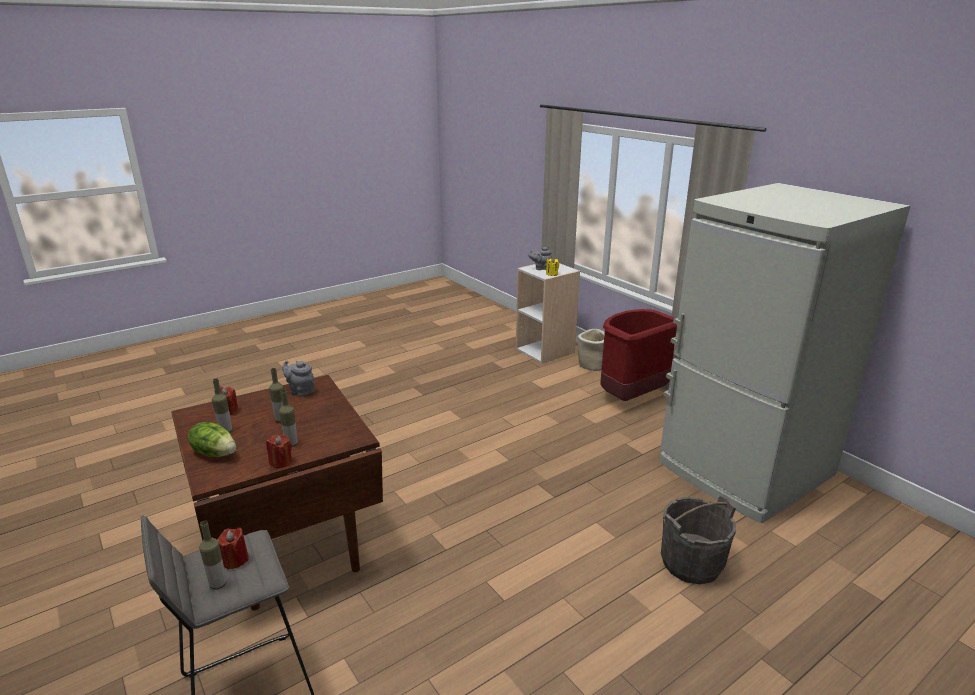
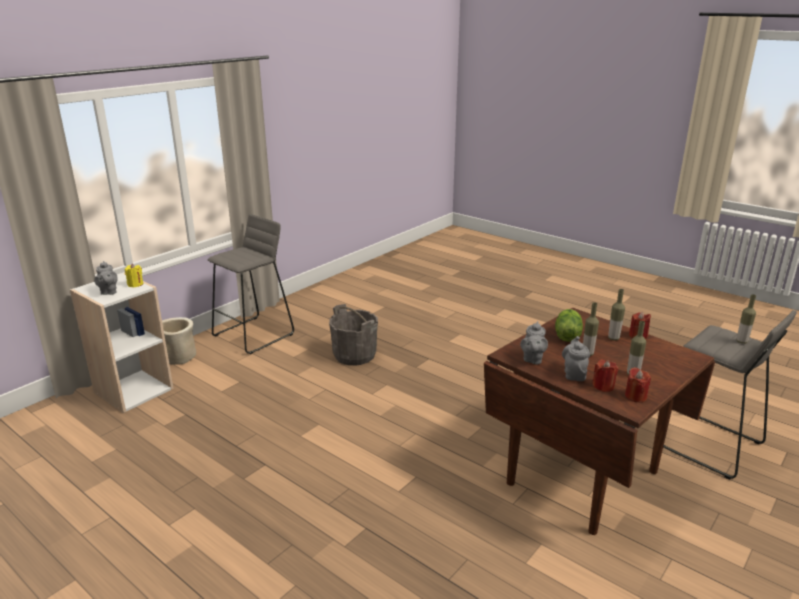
camera: 105 degrees left, 0 degrees up
(215, 453) = (663, 367): lettuce -> lettuce (566, 336)
(235, 560) = (720, 342): red candle -> red candle (635, 396)
(259, 403) = (574, 374): none -> grey teapot
(630, 397) = (254, 335): red trash can -> grey stool
(691, 563) = (467, 311): grey bucket -> grey bucket (354, 355)
(744, 468) = (356, 294): white fridge -> none

